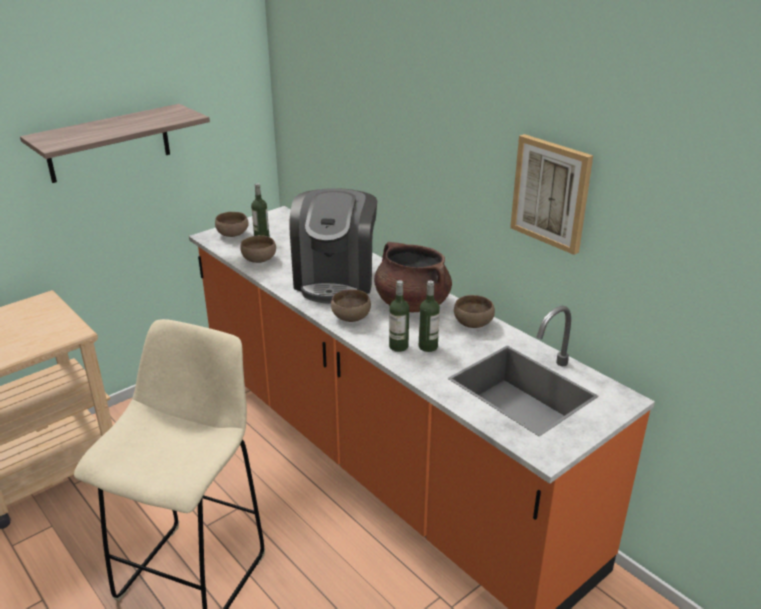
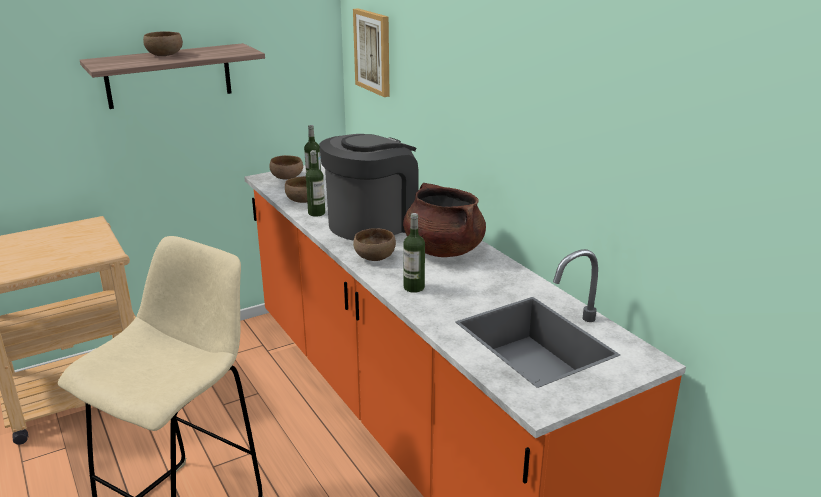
camera: 10 degrees right, 5 degrees down
(335, 279) = (372, 223): coffee machine -> coffee machine turned 150 degrees counterclockwise
(428, 346) = (445, 290): bottle -> bottle (316, 213)
(472, 323) = (502, 273): brown bowl -> brown bowl (164, 55)
(551, 193) = (584, 126): picture -> picture (373, 52)

